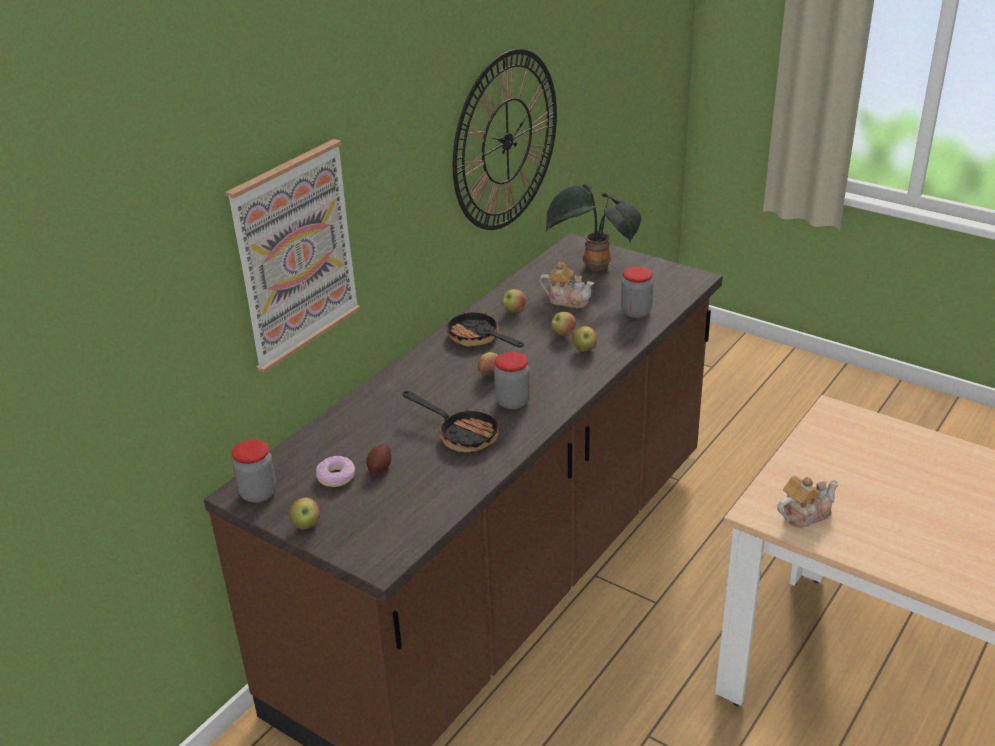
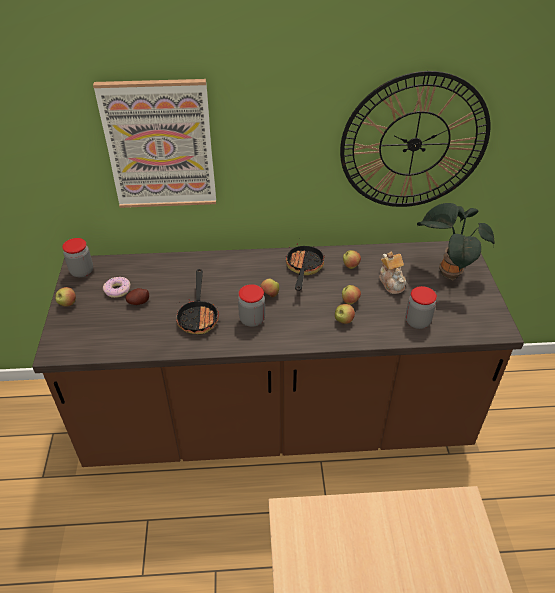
camera: 50 degrees right, 10 degrees up
(804, 514) = (312, 549): teapot -> none

